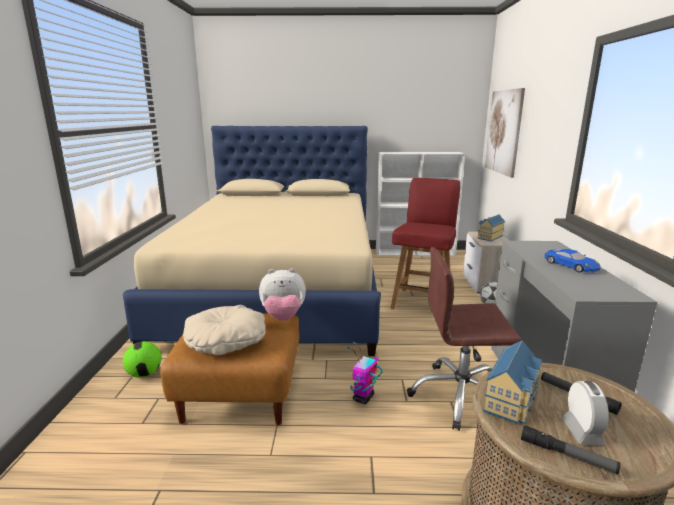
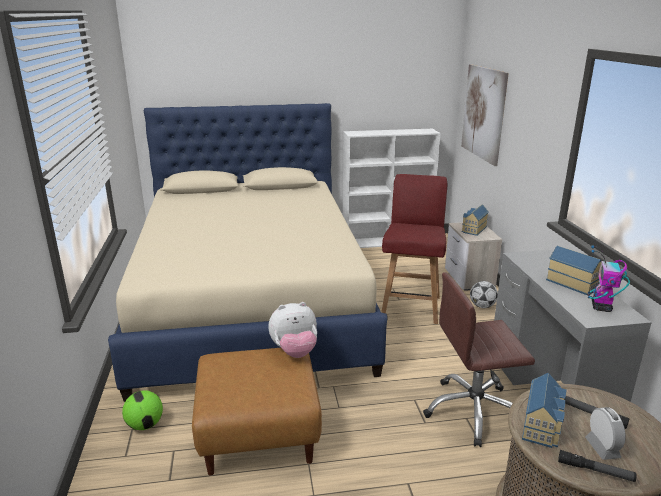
camera: 10 degrees left, 5 degrees up
(226, 339) = (248, 386): beige pillow -> none
(363, 398) = (383, 424): toy robot -> toy robot (601, 307)
(570, 265) = (573, 283): blue toy car -> toy house

